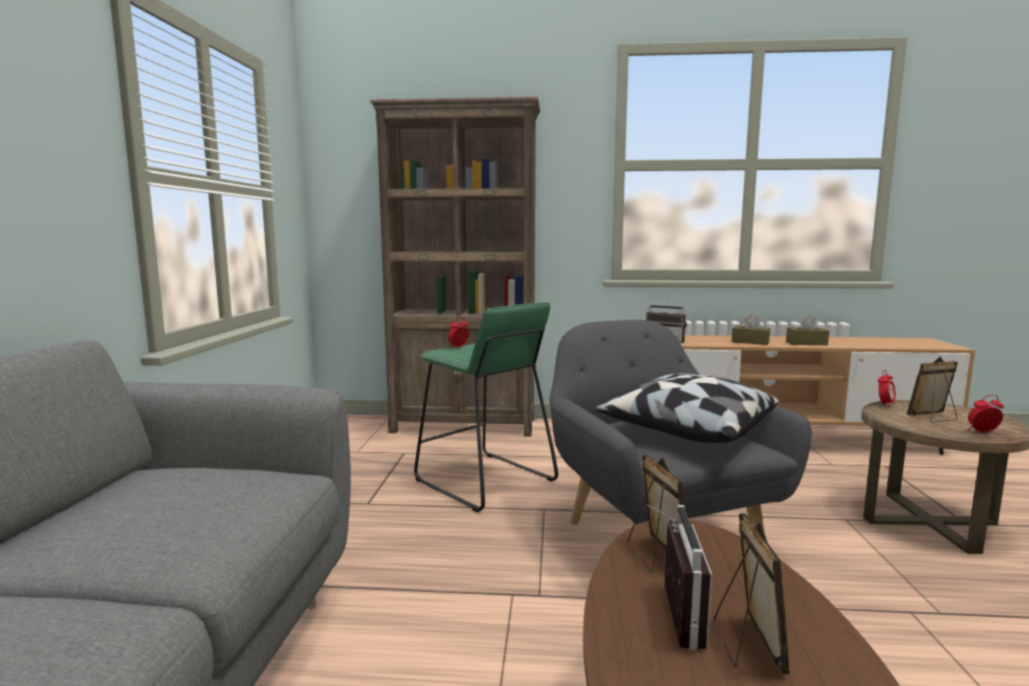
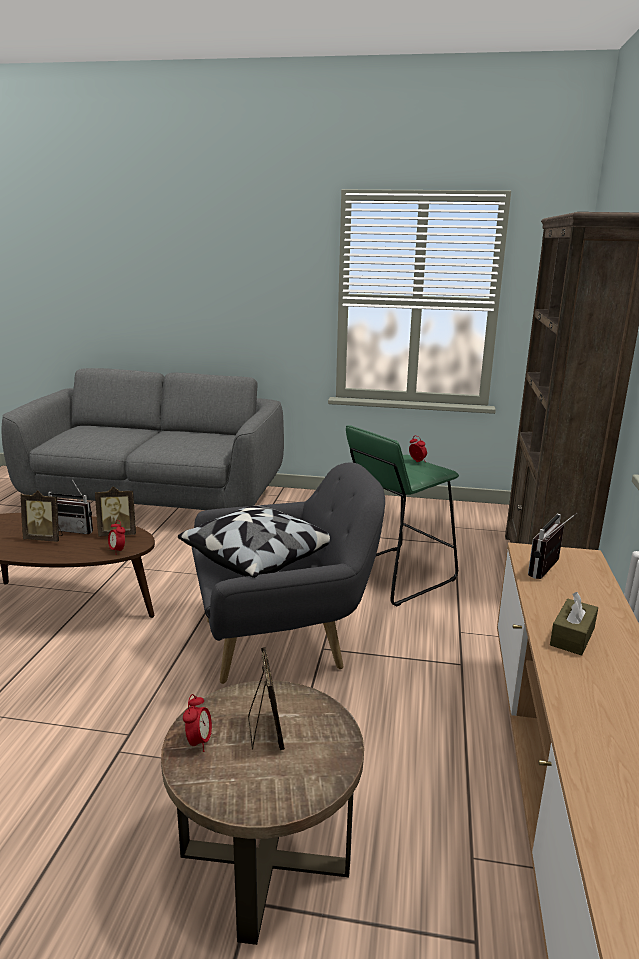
camera: 95 degrees right, 10 degrees up
(806, 343) = (585, 694): brown tissue box -> none
(885, 404) = (335, 720): alarm clock -> alarm clock (117, 551)

